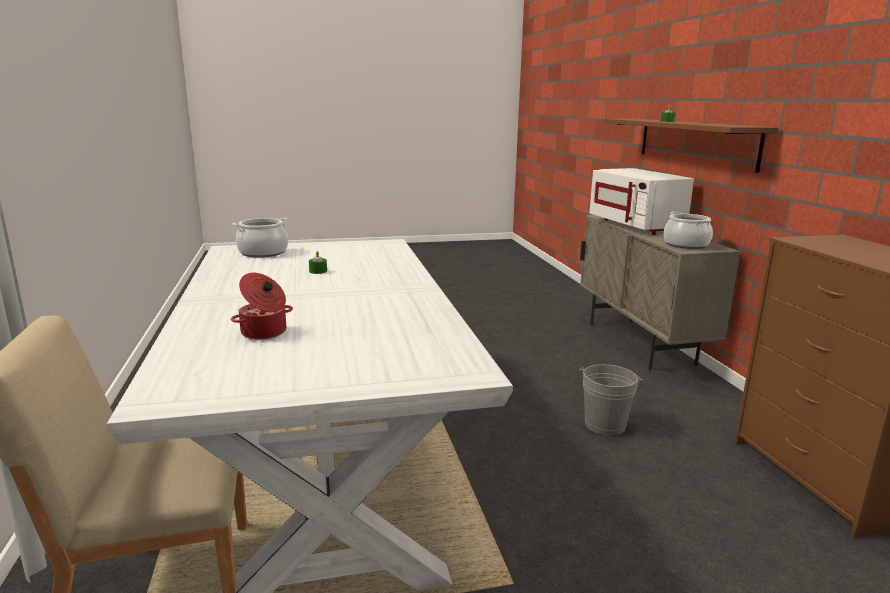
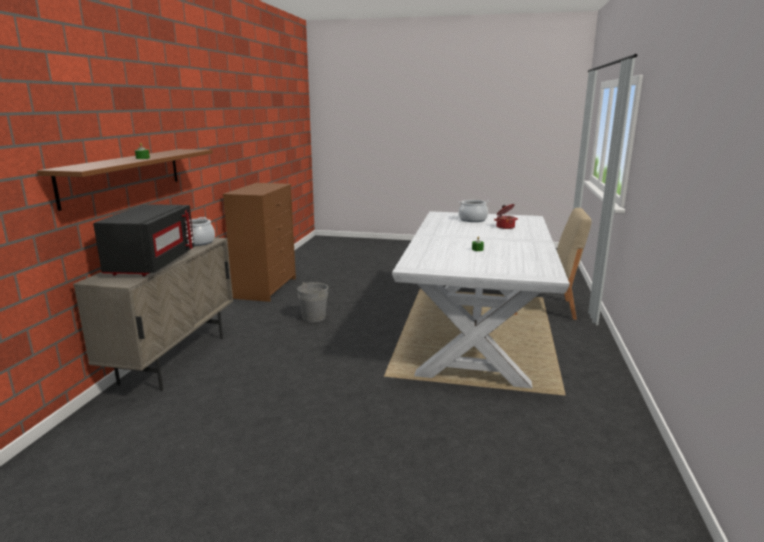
camera: 155 degrees left, 0 degrees up
(263, 253) = (518, 269): cooking pot -> cooking pot (473, 220)
(636, 226) = (151, 264): white microwave -> black microwave

